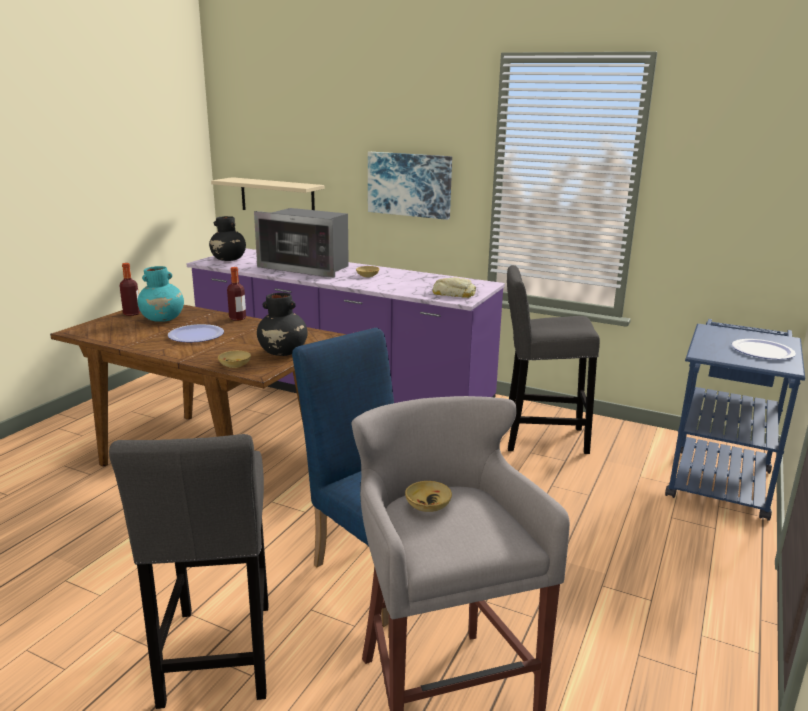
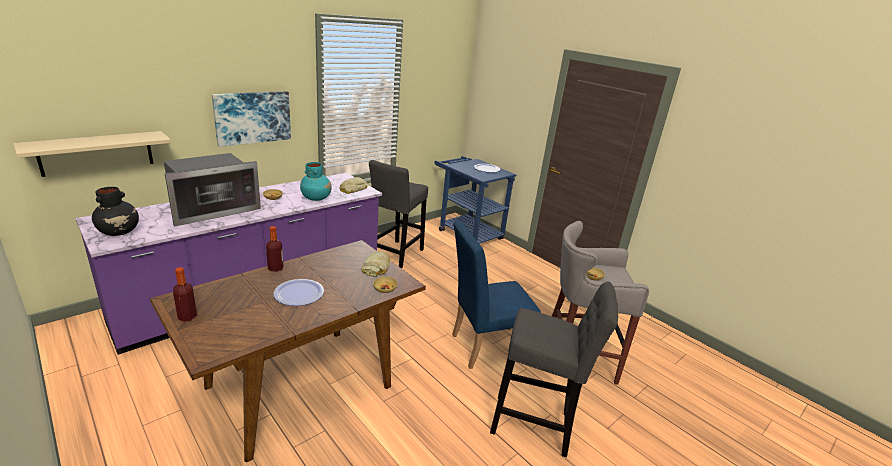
camera: 70 degrees left, 5 degrees up
(163, 319) = (231, 302): turquoise vase -> turquoise vase (316, 198)
(283, 352) = (376, 267): black vase -> bread

